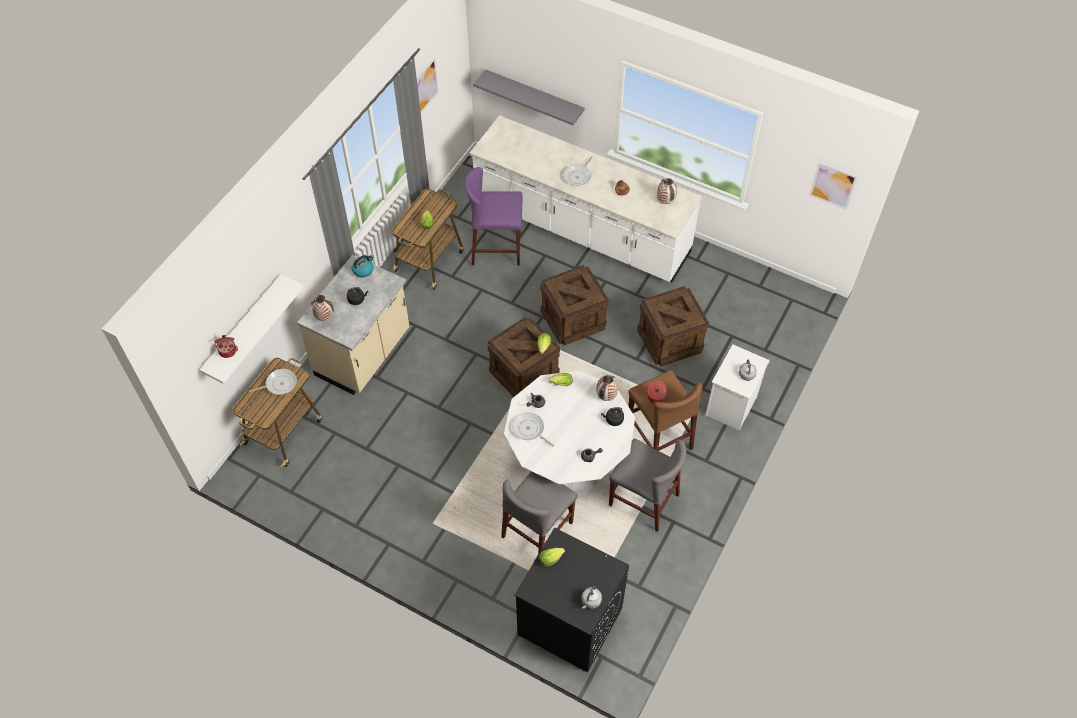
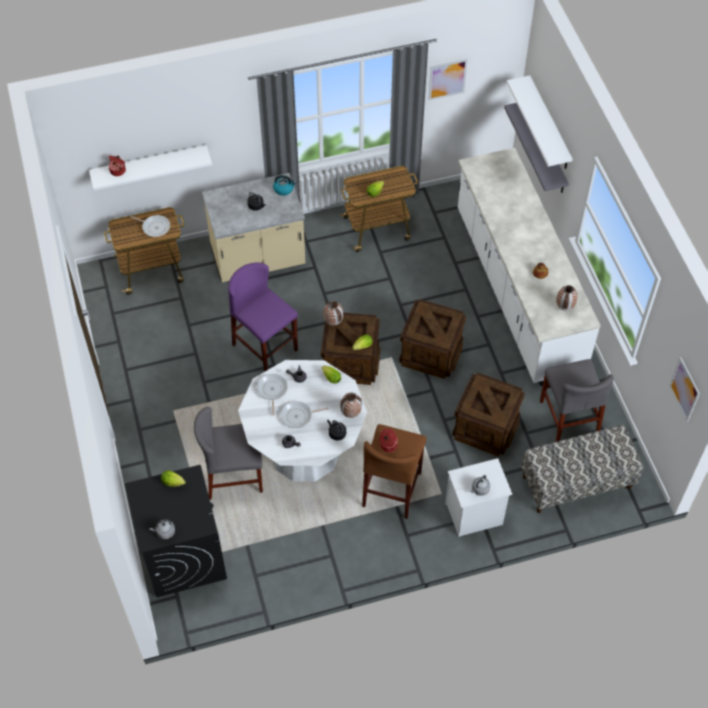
camera: 45 degrees right, 0 degrees up
(325, 318) = (222, 202): vase -> vase (334, 322)
(496, 249) = (435, 257): purple stool -> purple stool (265, 347)
(532, 71) = (549, 124): none -> white shelf
(578, 176) = (519, 237): frying pan -> frying pan (298, 416)
(643, 500) = (328, 521): grey chair -> grey chair (568, 417)
(768, 327) = (576, 482): none -> bench

